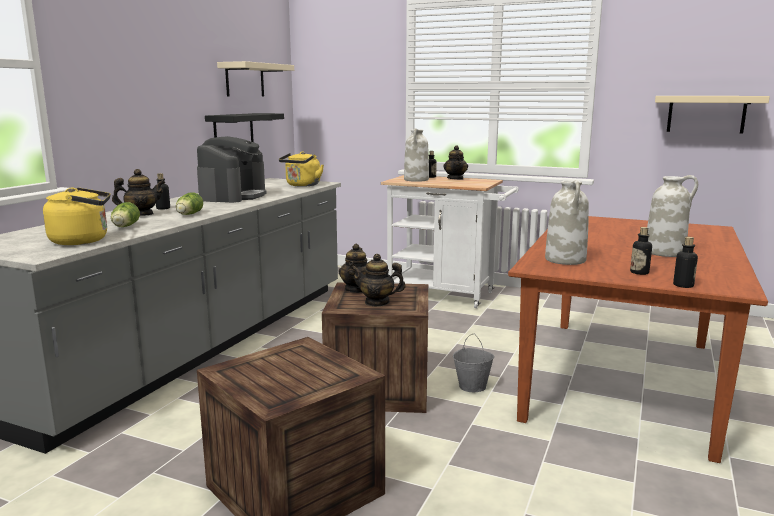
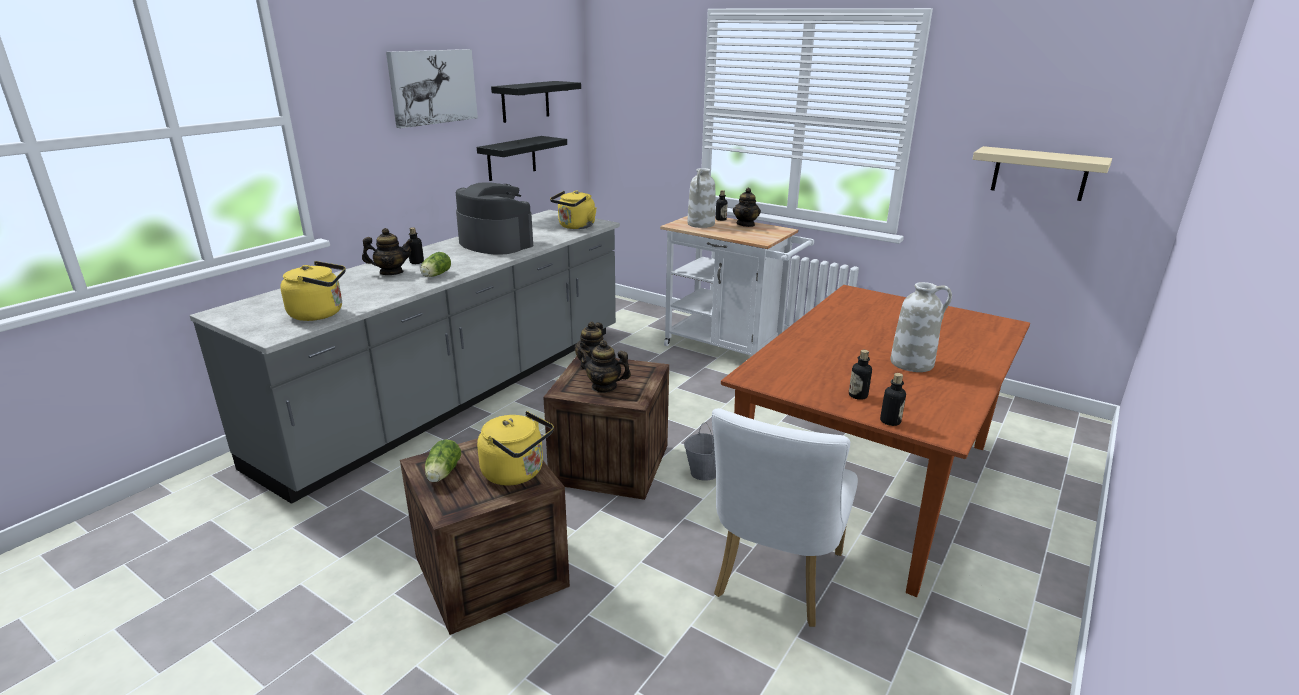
camera: 10 degrees right, 10 degrees up
(124, 227) = (367, 293): lettuce -> lettuce (442, 474)
(168, 54) = (432, 87): none -> picture
(233, 196) = (495, 243): coffee machine -> coffee machine turned 75 degrees counterclockwise
(245, 80) = (525, 101): beige shelf -> black shelf
(329, 369) = (517, 473): none -> yellow kettle
(566, 260) = (793, 367): white vase -> none
(585, 465) = (774, 581): none -> white chair

